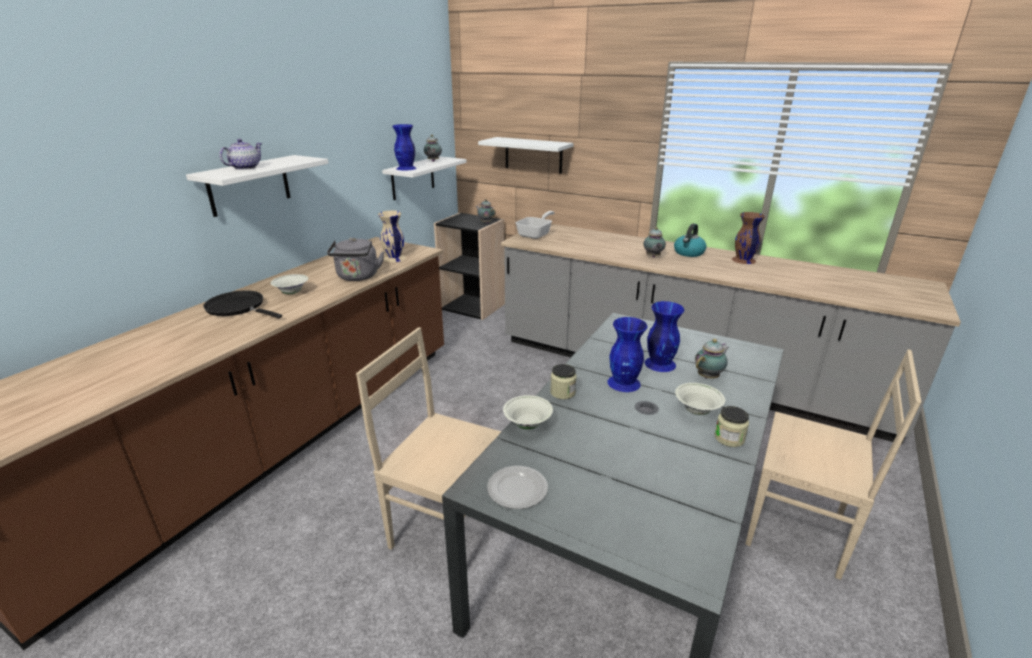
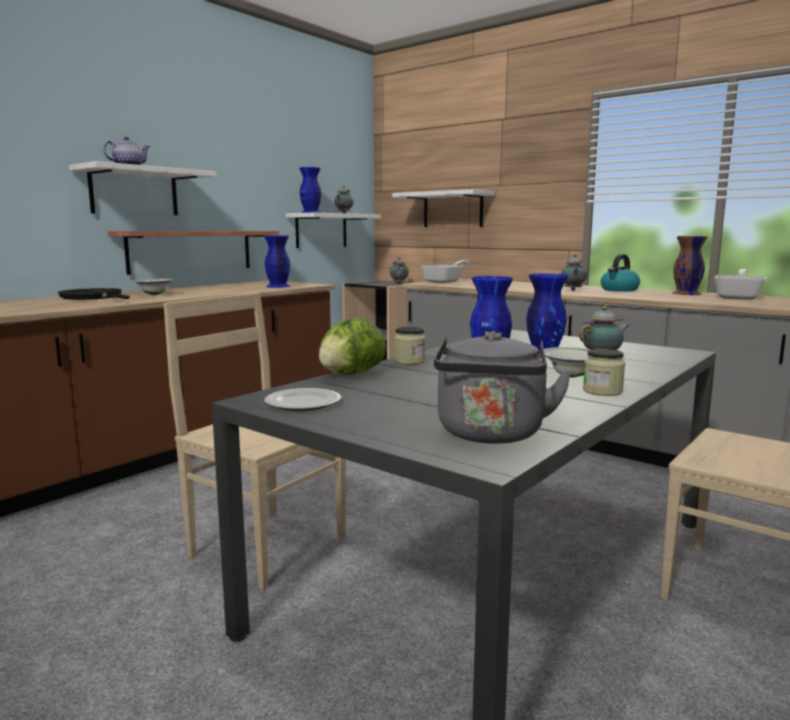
camera: 10 degrees right, 15 degrees down
(306, 227) = (191, 251): none -> shelf
(357, 277) = (229, 291): grey kettle -> grey kettle (491, 435)
(393, 258) = (277, 286): beige vase -> blue vase
(527, 425) = (351, 374): white bowl -> lettuce
(786, 268) = (739, 297): none -> frying pan

